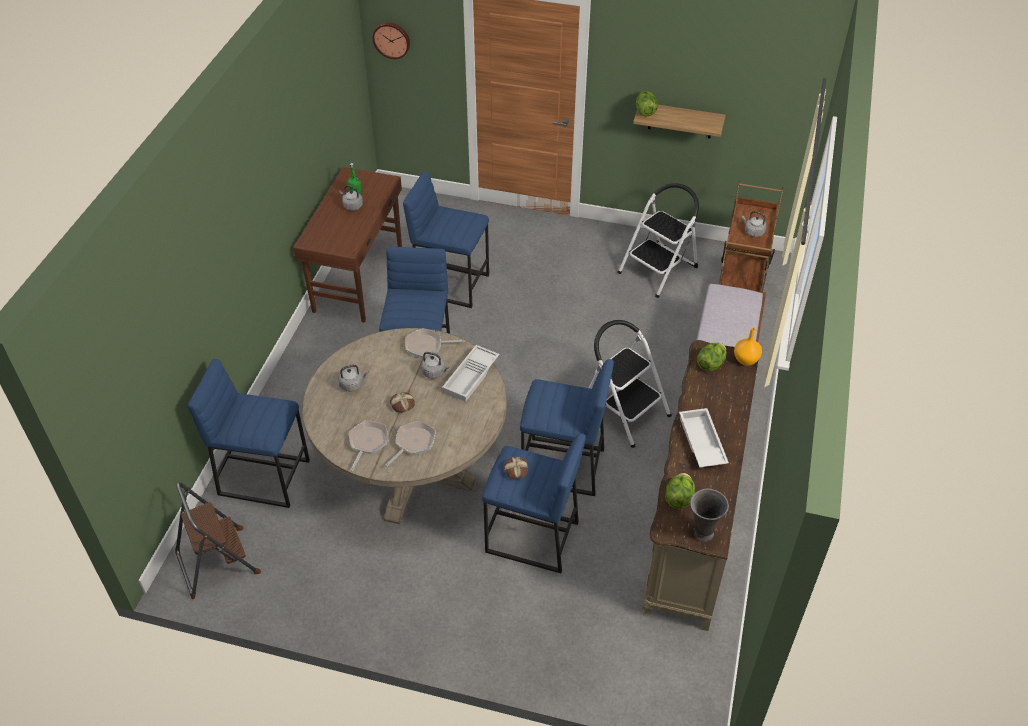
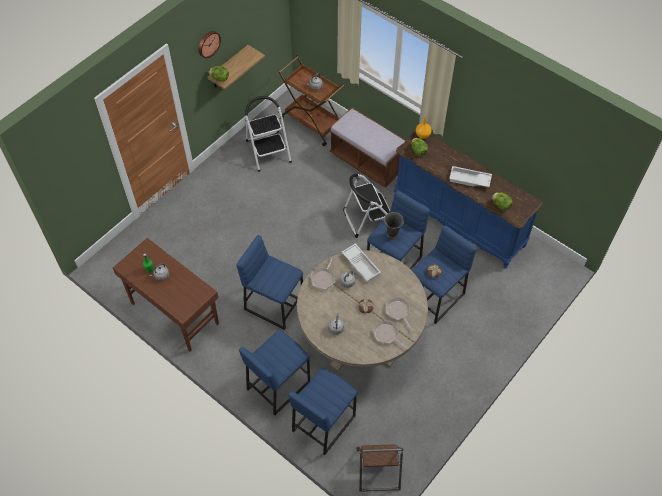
camera: 65 degrees left, 10 degrees up
(392, 39) = (62, 173): wall clock -> wall clock (208, 43)
(450, 284) = (212, 262): blue stool -> blue stool (278, 385)
(691, 520) = (457, 221): beige cabinet -> blue cabinet
(702, 534) = (526, 205): grey vase -> grey vase (392, 235)

